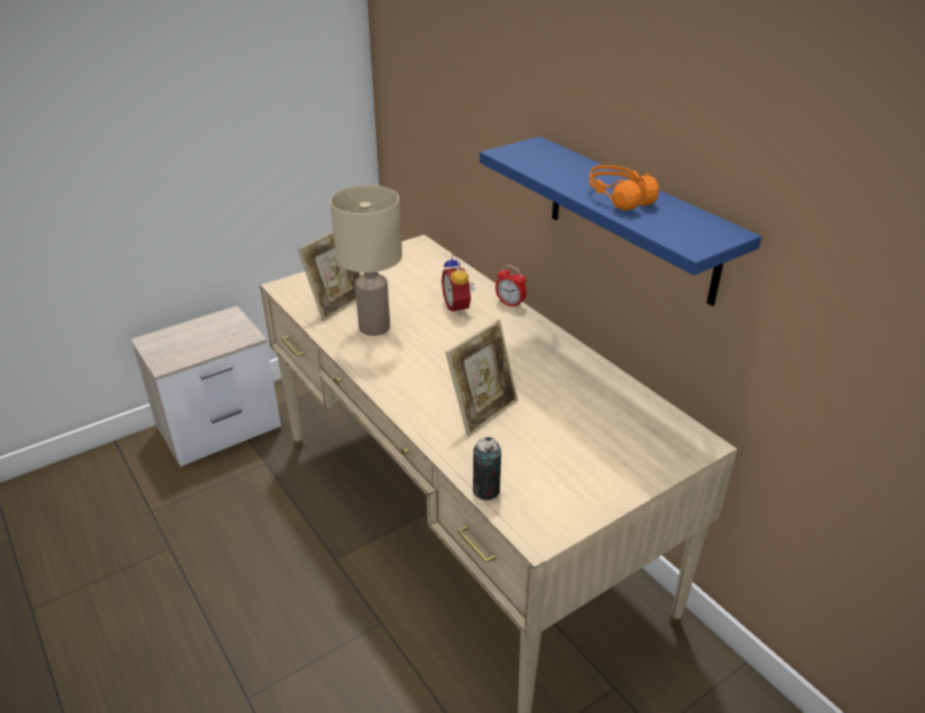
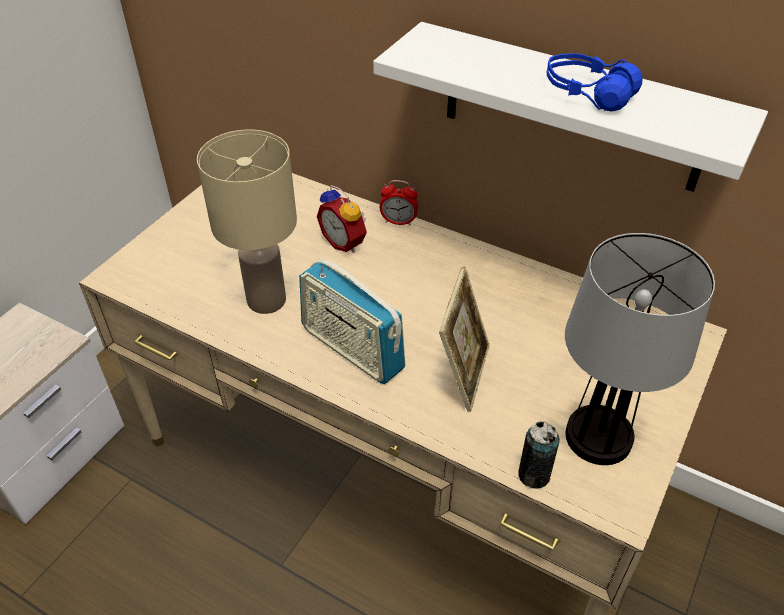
camera: 25 degrees left, 10 degrees up
(337, 304) = (199, 280): picture frame -> none
(412, 373) = (352, 349): none -> radio
(558, 483) = (597, 436): none -> table lamp
(618, 198) = (587, 94): orange headphones -> blue headphones
(631, 219) = (572, 108): blue shelf -> white shelf

